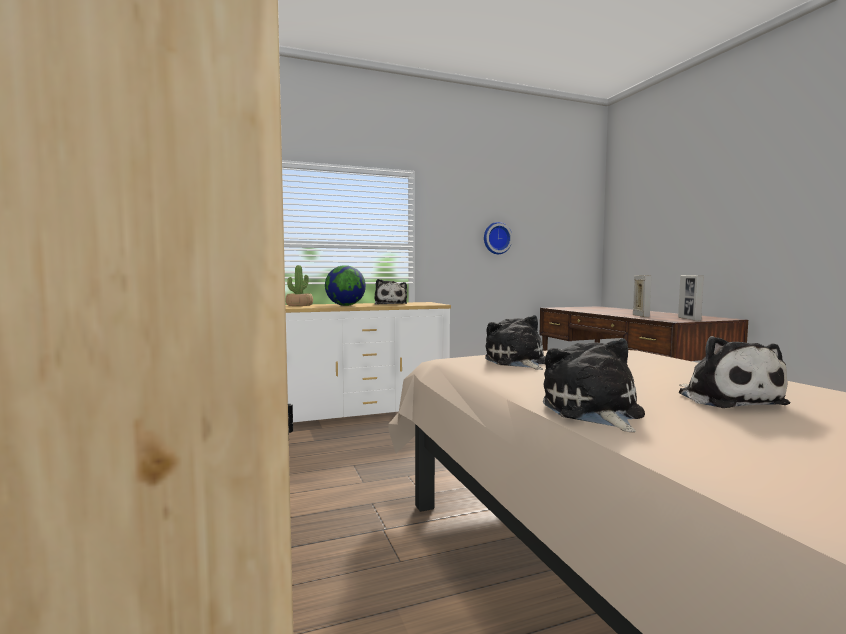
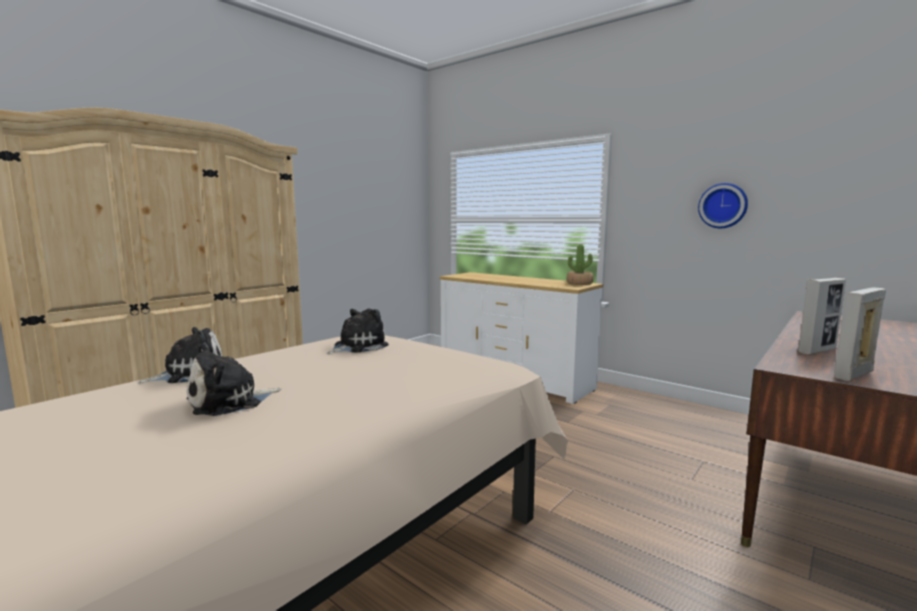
camera: 60 degrees right, 5 degrees up
(299, 305) = (475, 274): potted plant -> potted plant (579, 283)
(345, 305) = (496, 279): globe -> none
(390, 304) = (539, 281): plush toy -> none

